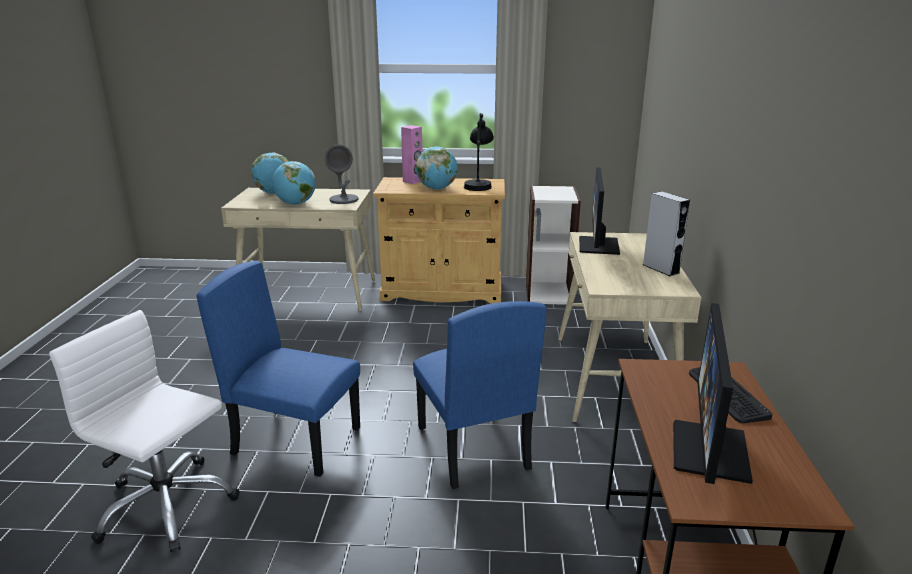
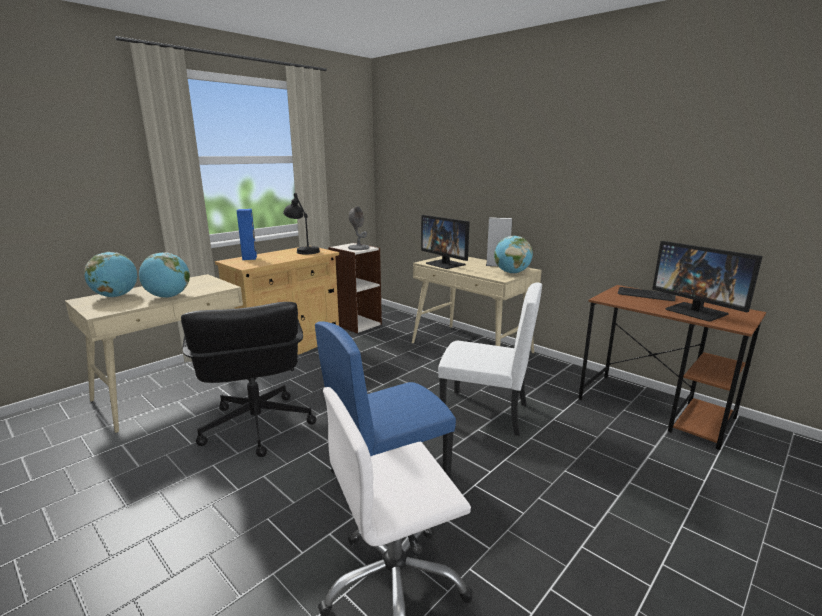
camera: 50 degrees left, 5 degrees down
(300, 348) = (256, 426): none -> black office chair
(344, 200) = (207, 284): grey table lamp -> grey table lamp (359, 248)
(413, 181) = (250, 258): pink speaker -> blue speaker
(437, 188) = (283, 258): globe -> globe (511, 273)
(471, 447) = (484, 412): blue chair -> white chair

